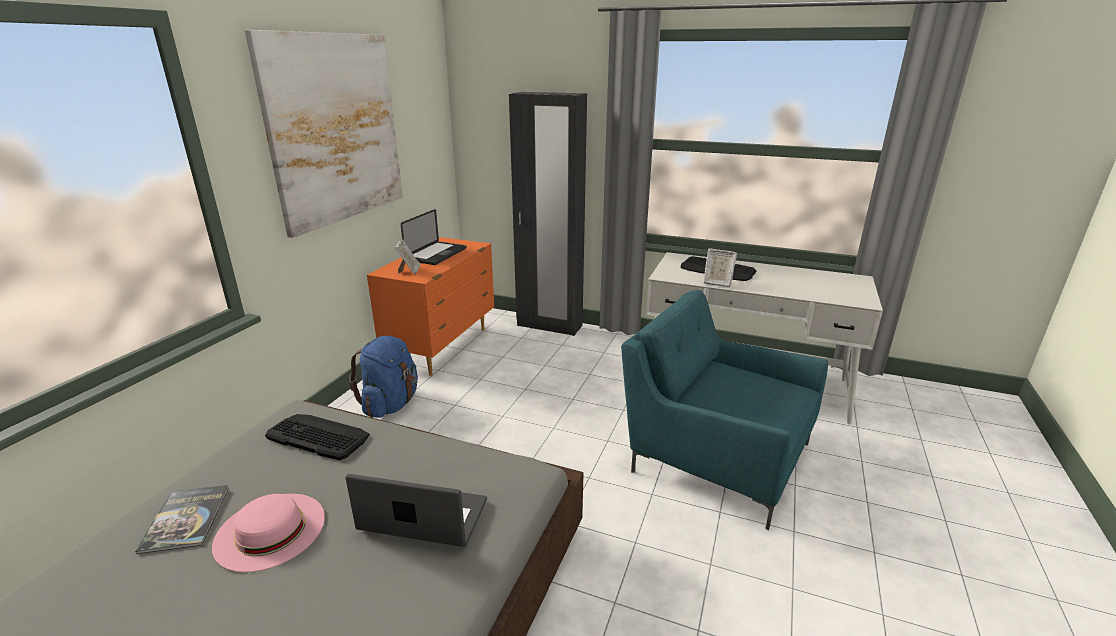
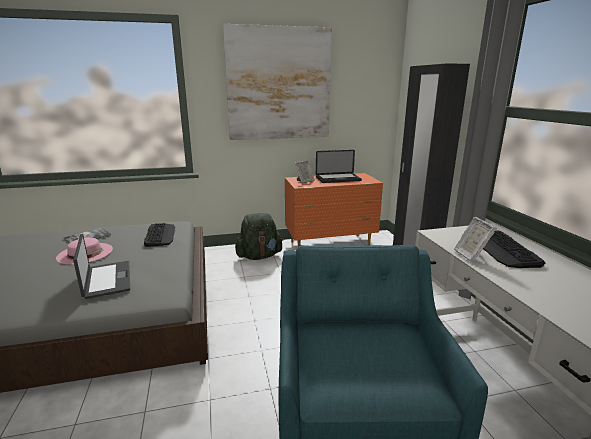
camera: 55 degrees right, 5 degrees down
(391, 404) = (259, 256): blue backpack -> green backpack

